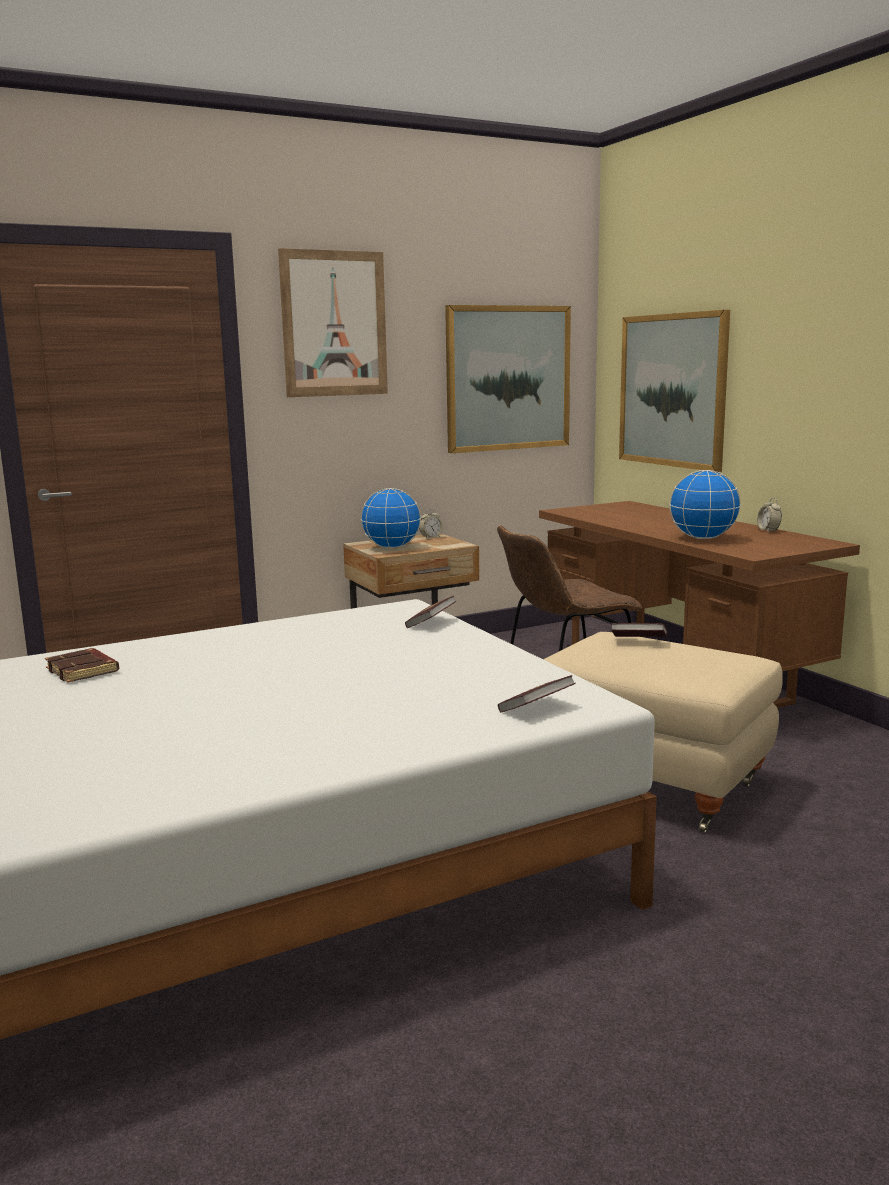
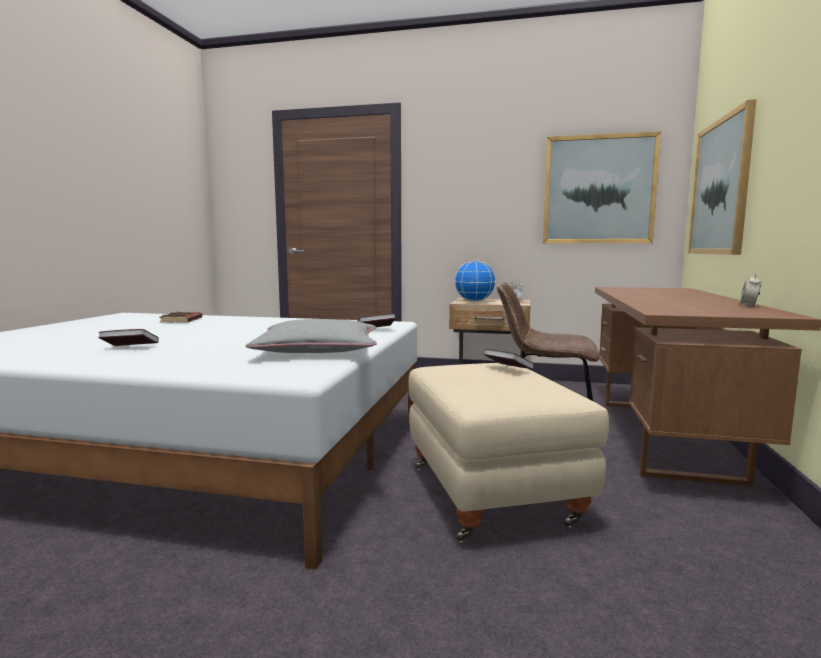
camera: 40 degrees right, 5 degrees down
(334, 324) = (462, 154): picture -> none
(484, 667) = (318, 349): none -> grey pillow
(536, 708) = (260, 370): book -> book (130, 348)
(703, 538) = (658, 303): globe -> none

